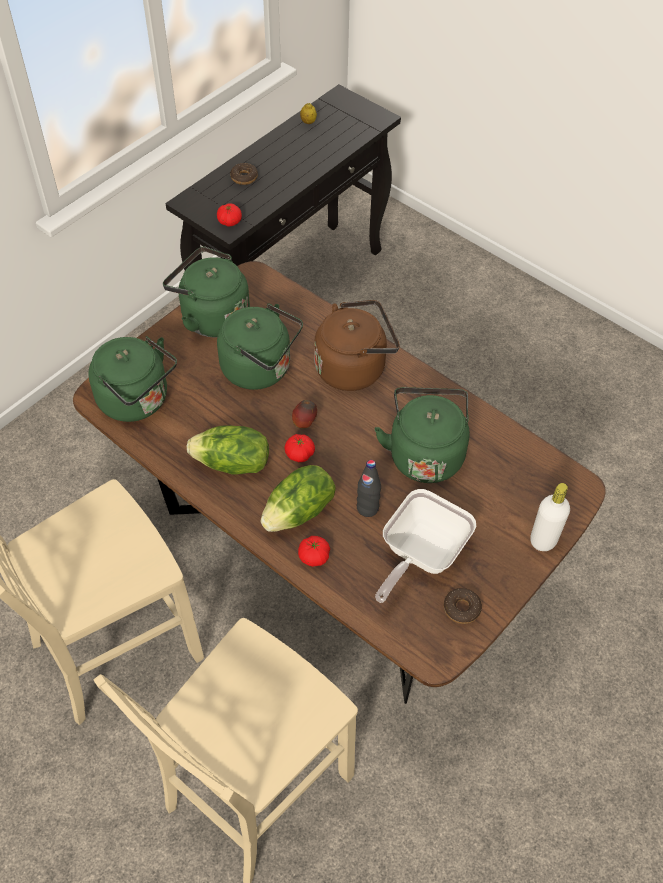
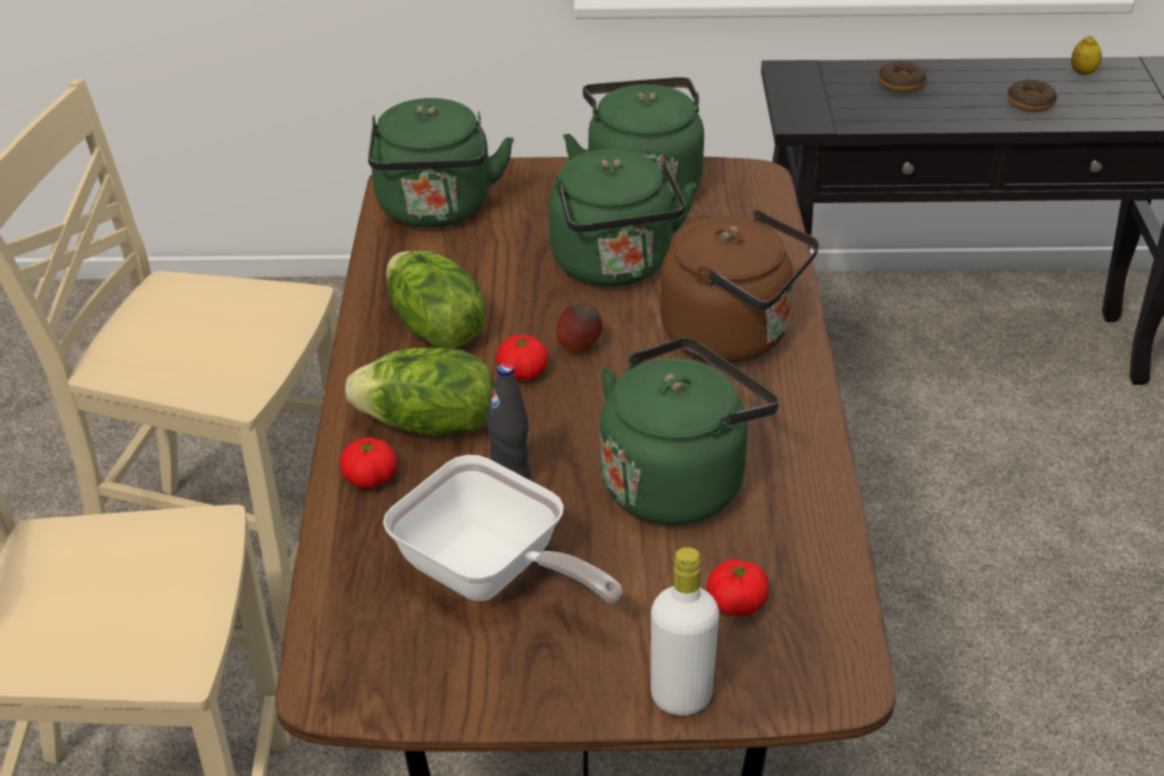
camera: 50 degrees right, 15 degrees down
(229, 222) = (811, 114): tomato -> tomato (736, 603)
(420, 555) = (491, 576): frying pan -> frying pan turned 135 degrees counterclockwise
(461, 608) = (445, 673): donut -> donut (1030, 103)

